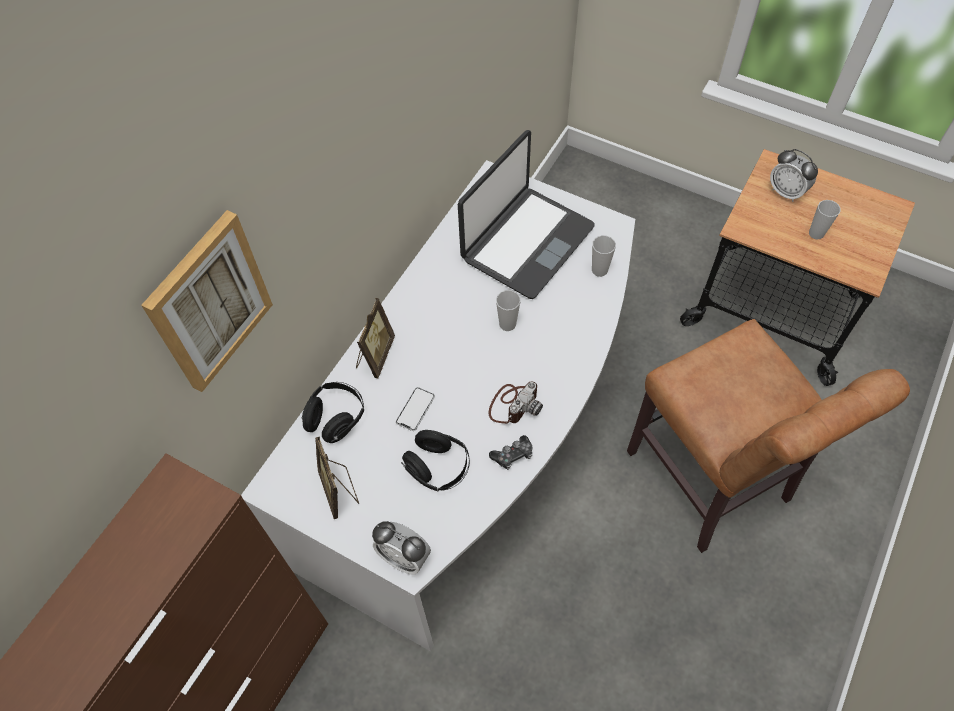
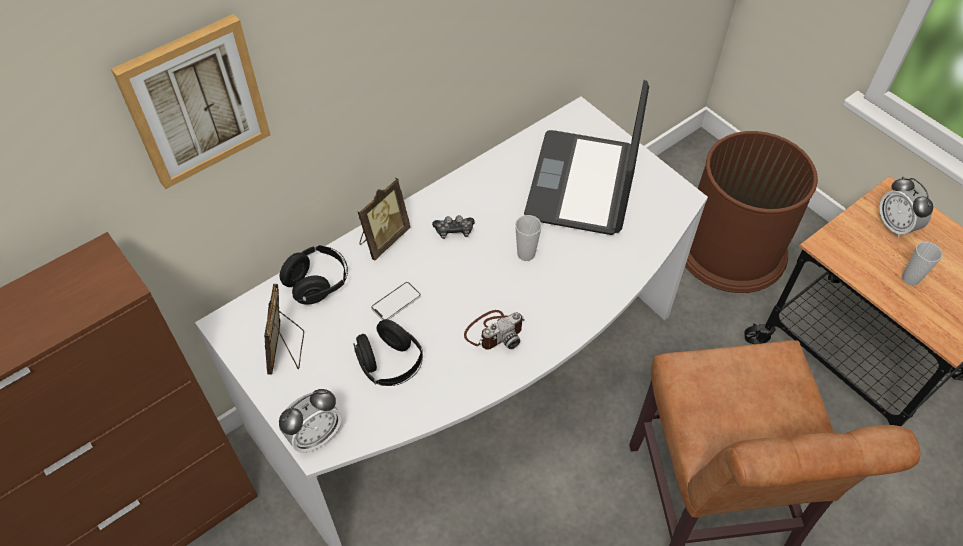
camera: 20 degrees right, 5 degrees down
(404, 557) = (315, 436): alarm clock -> alarm clock turned 90 degrees counterclockwise
(513, 455) = (469, 380): game controller -> game controller (454, 231)
(526, 242) = (583, 184): laptop -> laptop turned 135 degrees clockwise
(599, 270) = (645, 234): cup -> none
(637, 247) = (731, 248): none -> brown trash can

